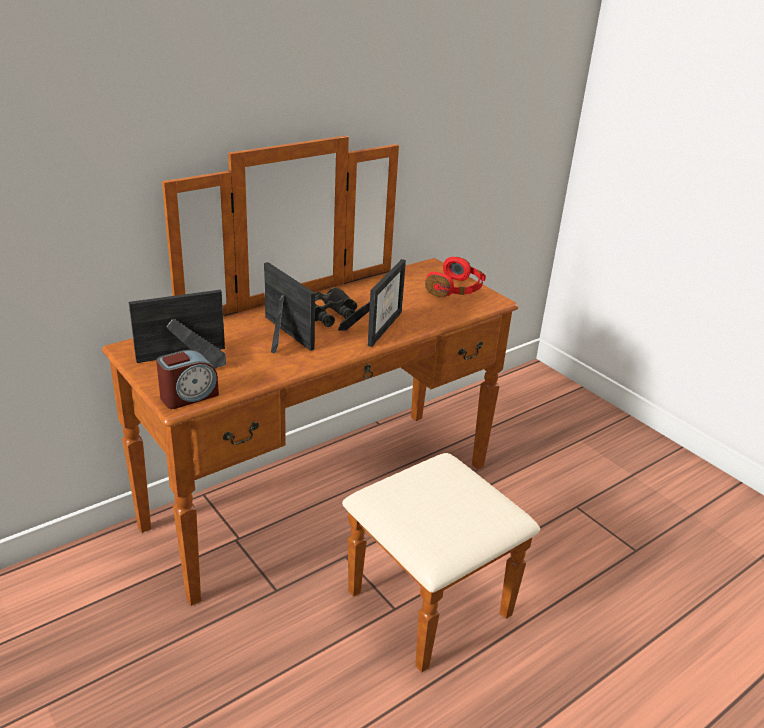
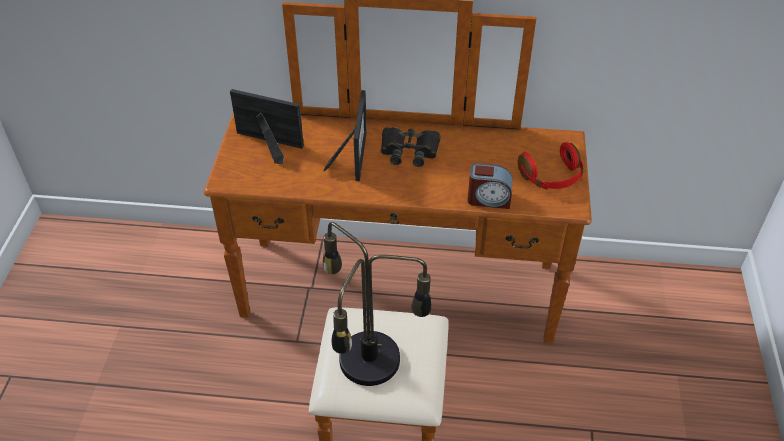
camera: 45 degrees right, 15 degrees up
(189, 396) = (236, 178): alarm clock -> alarm clock (488, 199)
(378, 326) = (434, 182): picture frame -> none
(439, 512) = (368, 360): none -> table lamp

